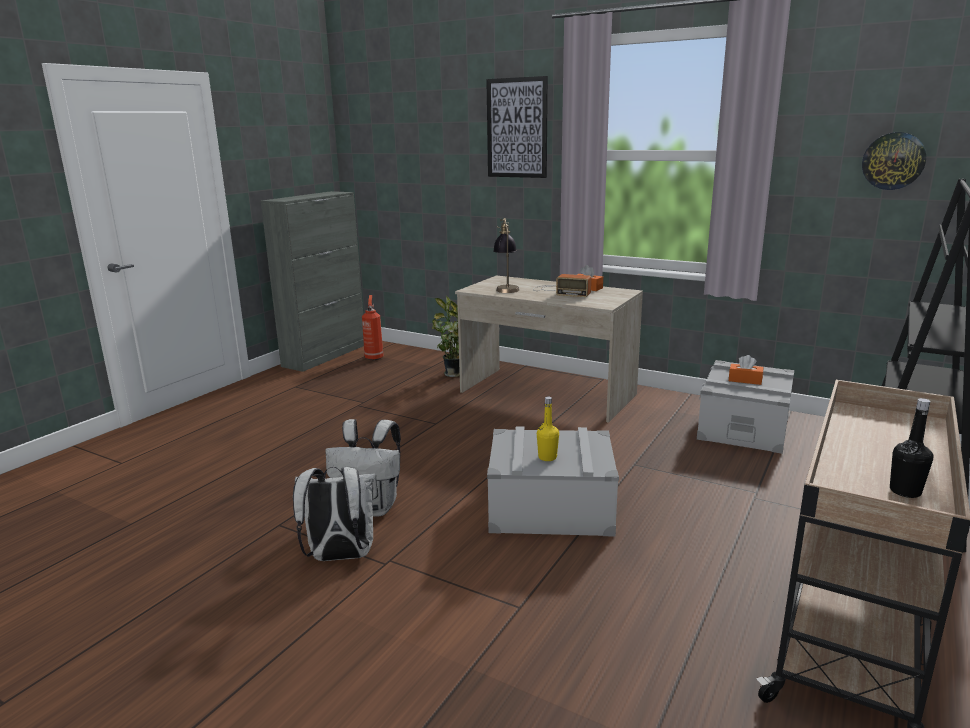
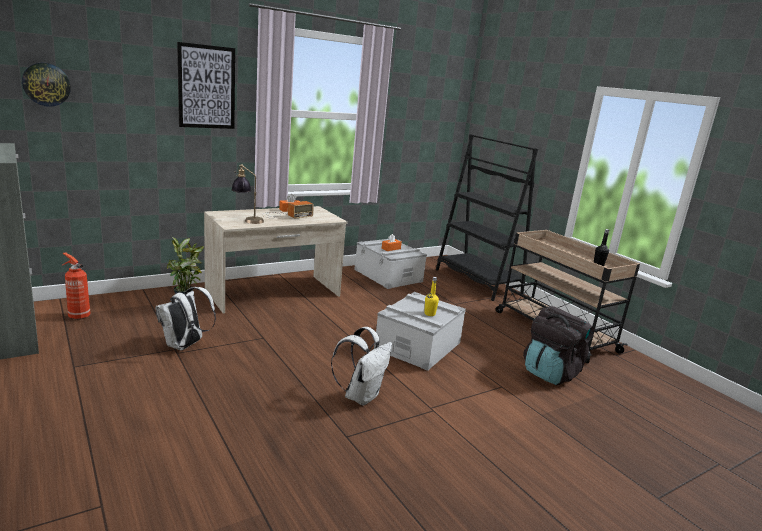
camera: 65 degrees left, 0 degrees up
(340, 556) = (412, 423): white backpack -> white backpack (185, 346)
(643, 655) = (551, 373): none -> black backpack
(893, 161) = (426, 122): wall clock -> wall clock (46, 84)

